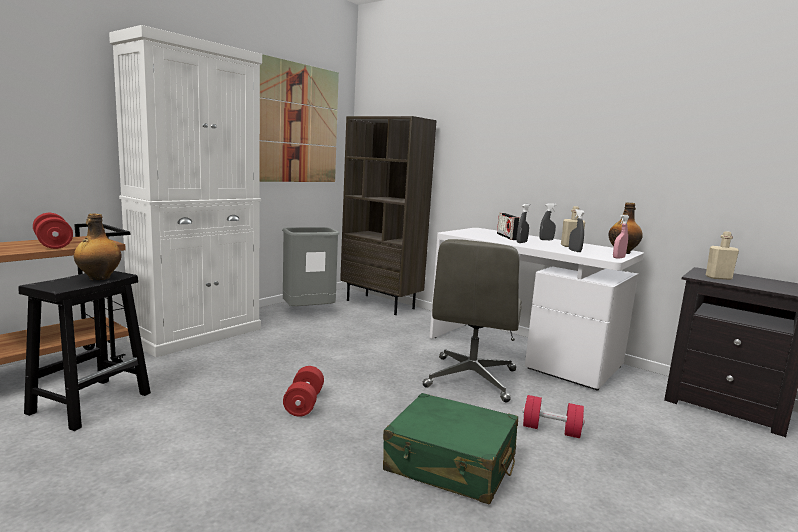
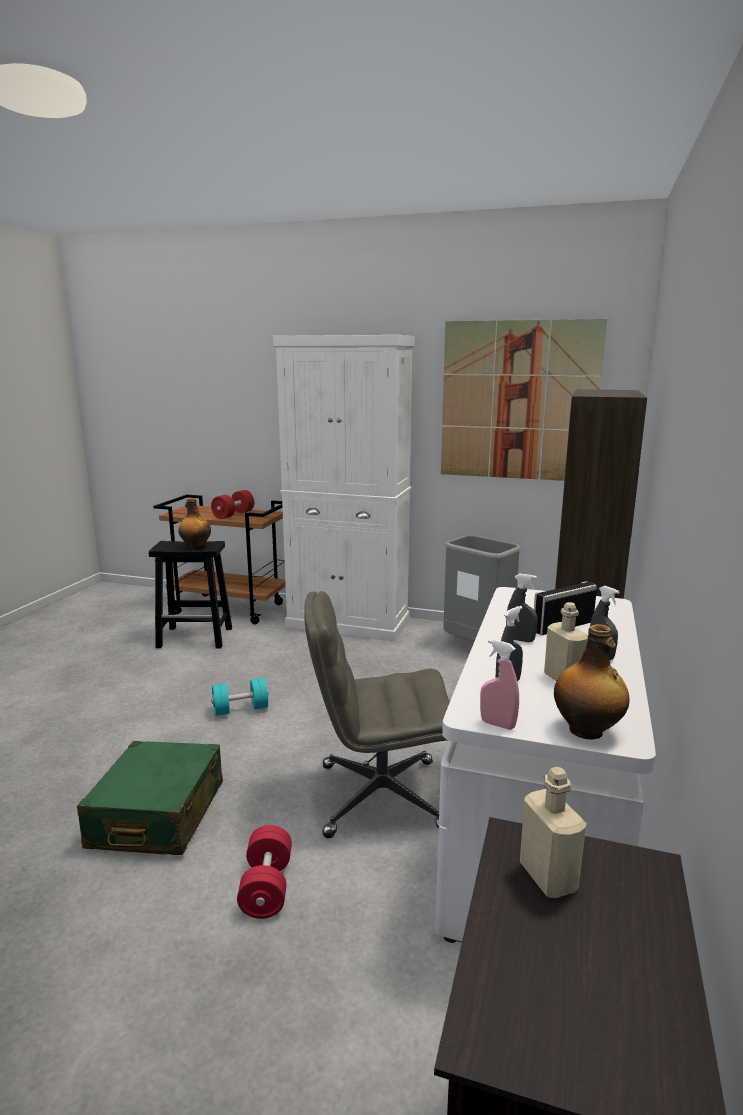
camera: 70 degrees right, 5 degrees up
(304, 403) = (240, 709): red dumbbell -> turquoise dumbbell

